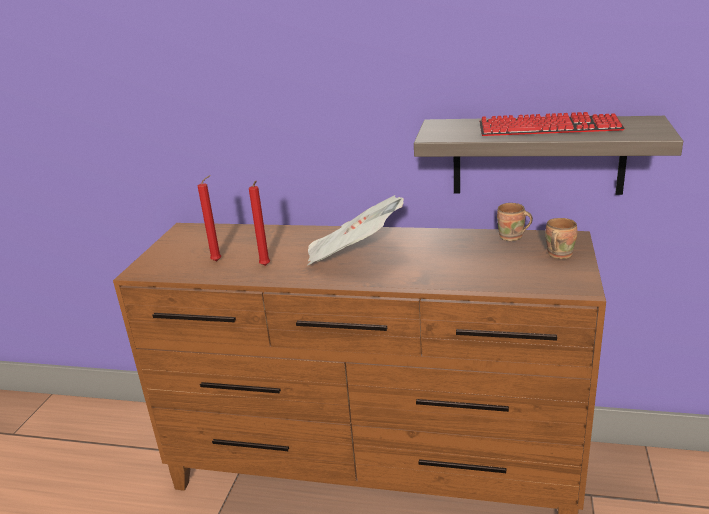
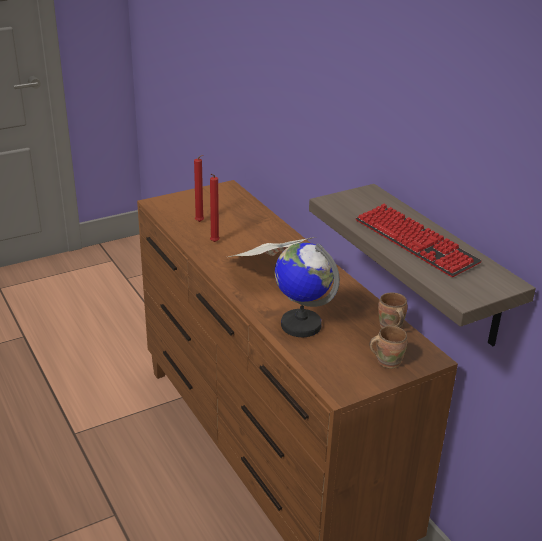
camera: 45 degrees right, 5 degrees up
(461, 272) = (300, 325): none -> globe

